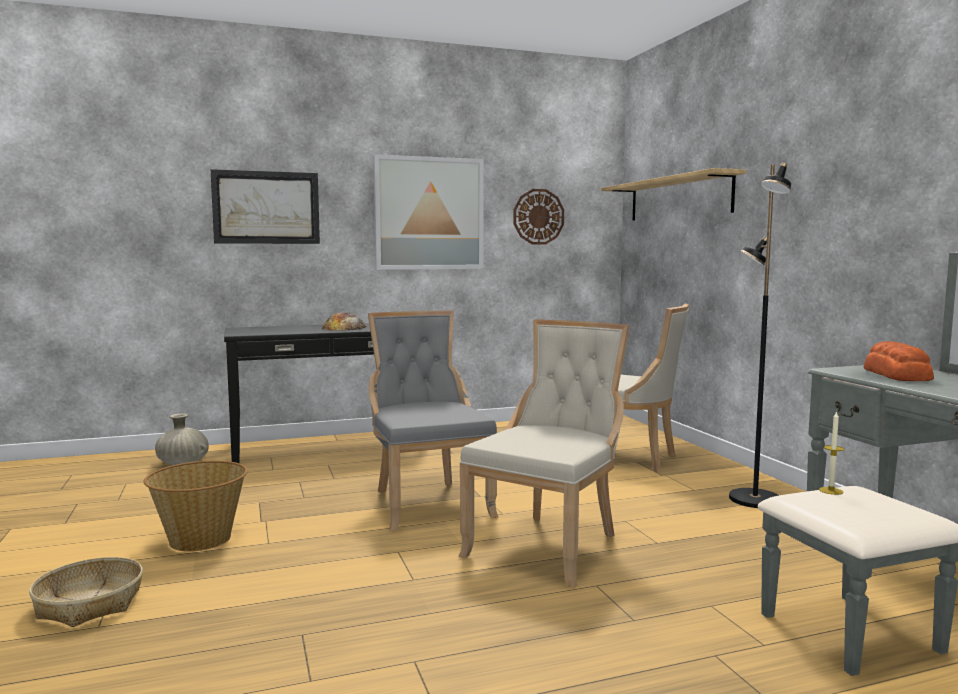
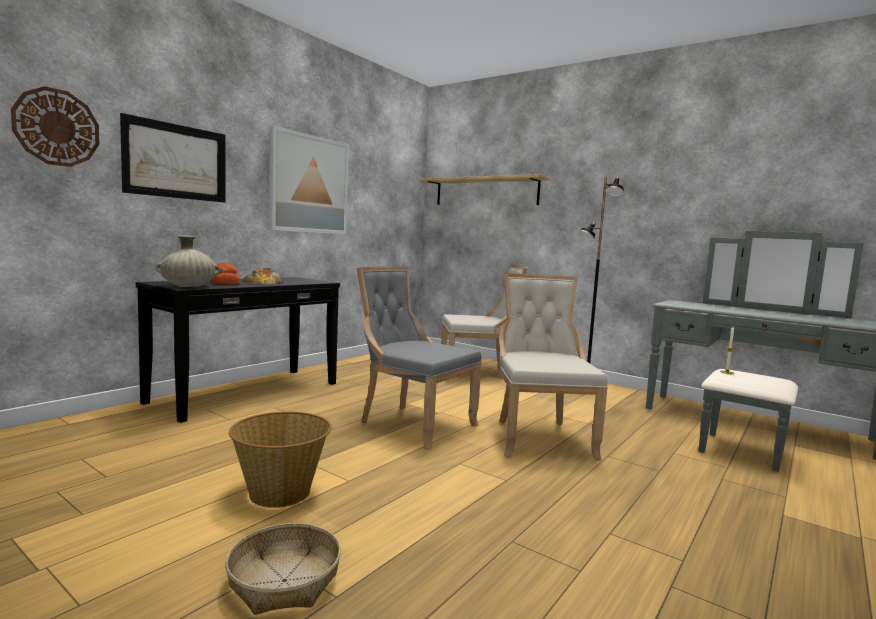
camera: 35 degrees left, 0 degrees up
(182, 464) = (117, 429): beige vase -> beige vase (188, 286)
(538, 217) = (379, 195): wall clock -> wall clock (57, 127)
(896, 375) = (698, 305): bread -> bread (225, 282)

